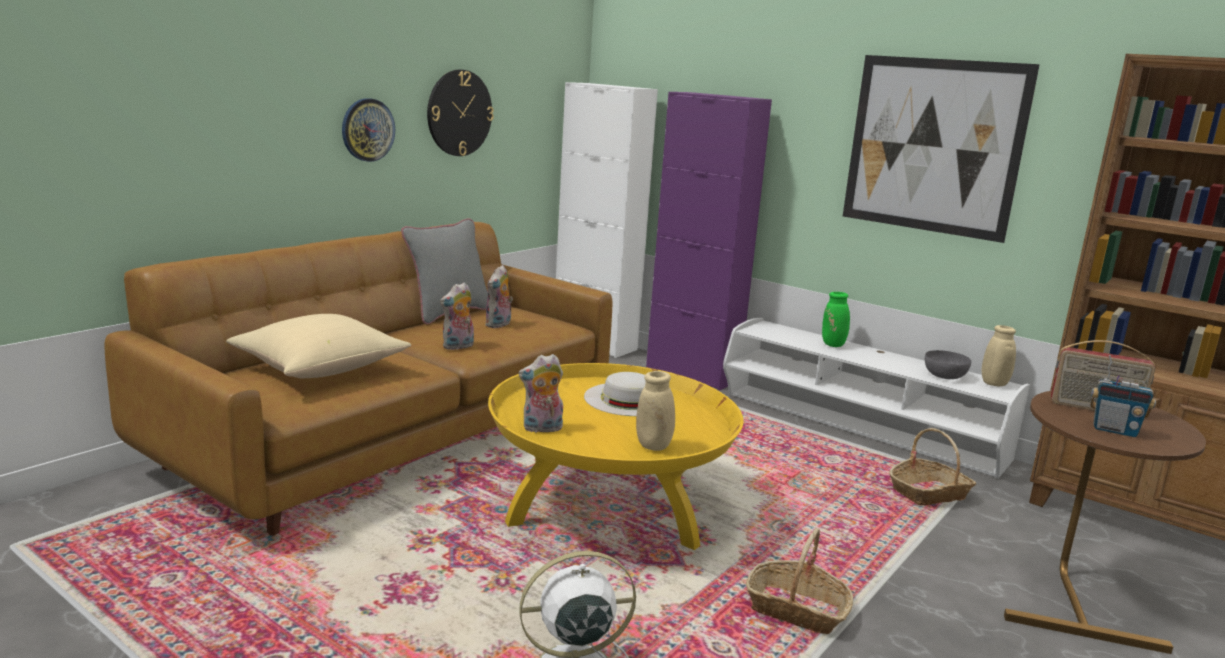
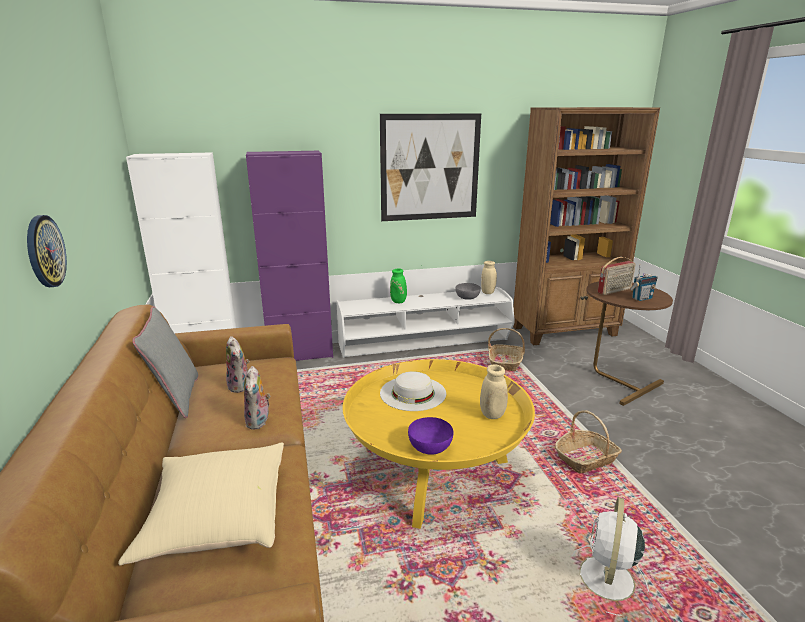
camera: 50 degrees left, 5 degrees up
(459, 113) = (86, 207): wall clock -> none
(542, 429) = (430, 446): plush toy -> purple bowl

